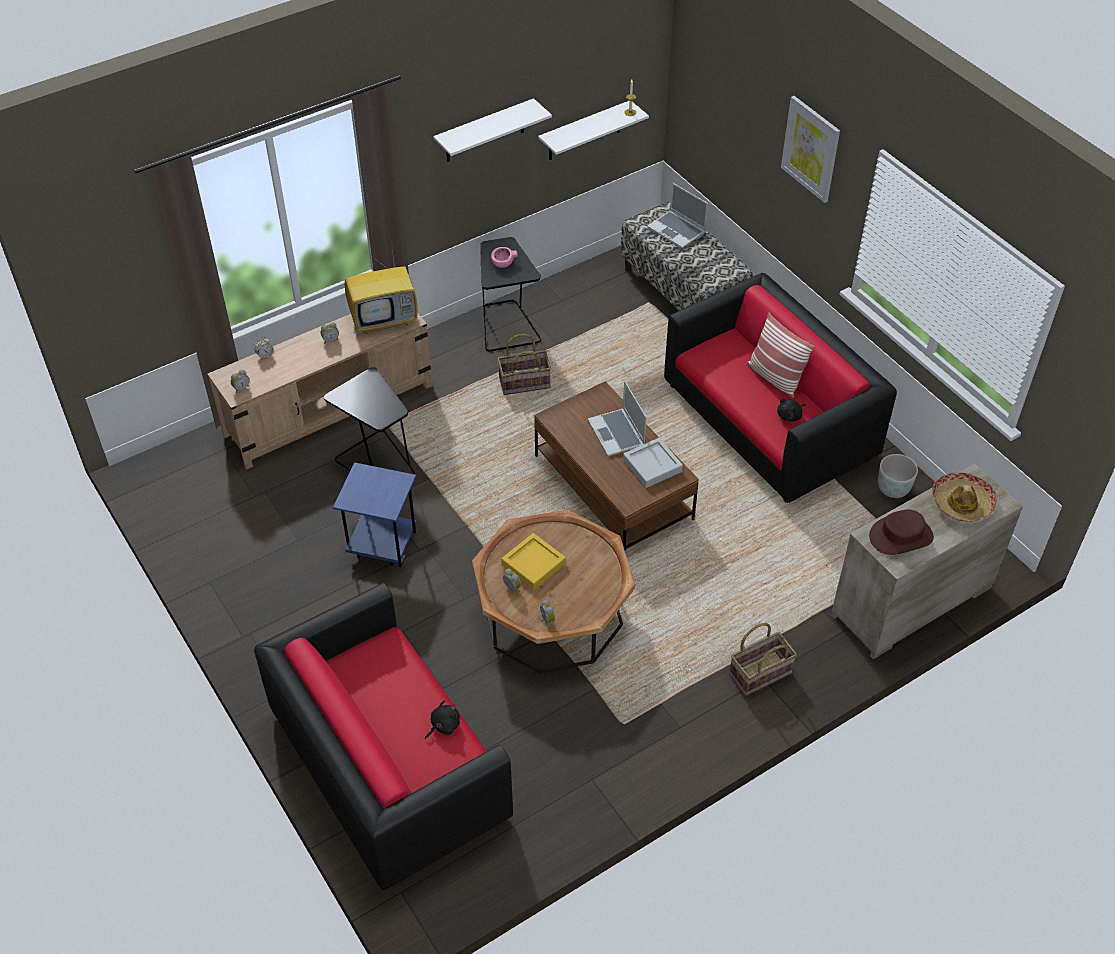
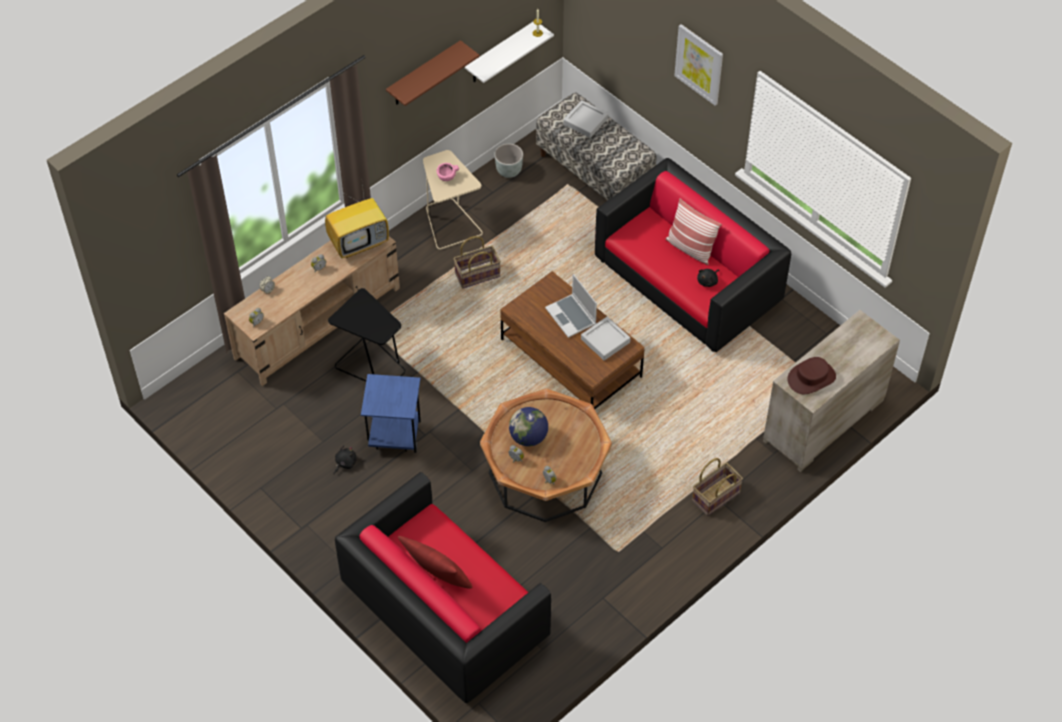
camera: 10 degrees left, 5 degrees up
(377, 719) = (437, 578): none -> red pillow
(443, 725) = (489, 575): black plush toy -> black plush toy (345, 463)
(484, 131) = (424, 74): white shelf -> brown shelf
(507, 326) = (450, 223): black side table -> beige side table
(533, 564) = (528, 437): yellow tray -> globe
(677, 230) = (585, 121): laptop -> grey tray
(893, 489) = (797, 328): grey planter -> grey planter (509, 171)
(961, 503) = (853, 344): hat -> none

